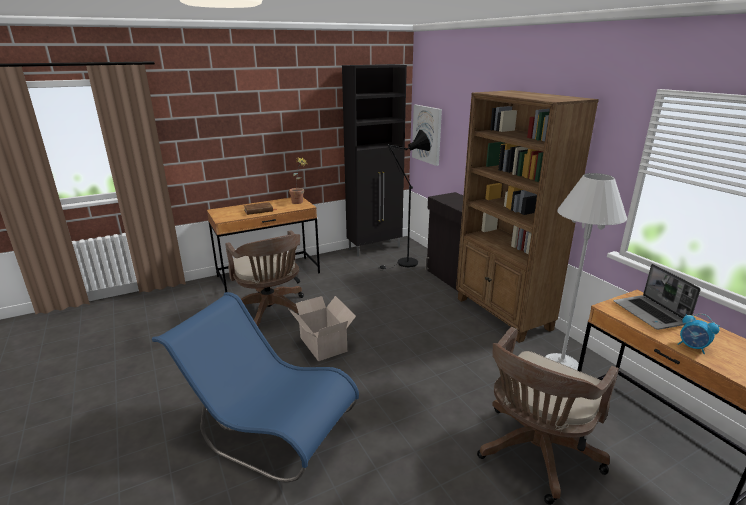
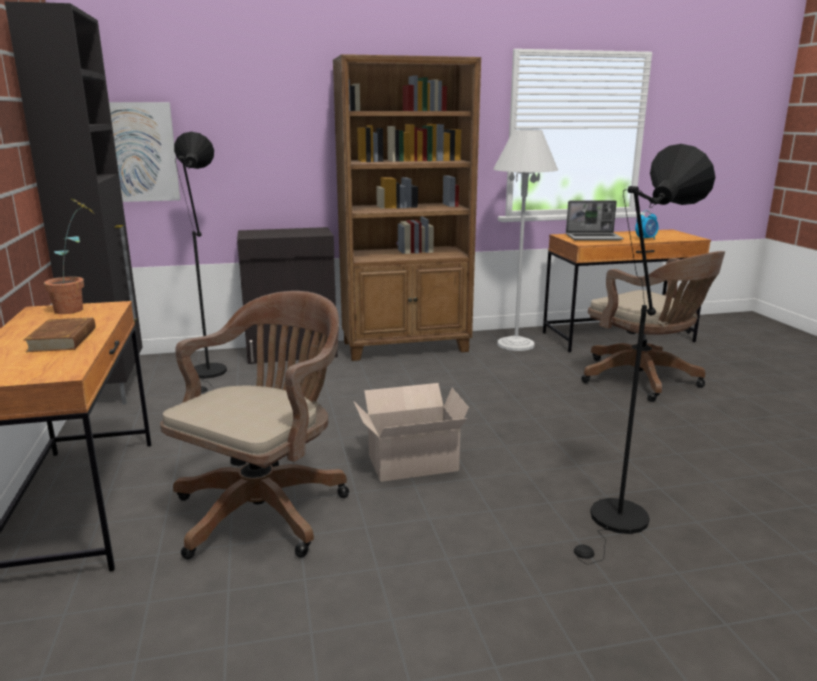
camera: 75 degrees left, 5 degrees down
(268, 429) = (616, 523): blue chair -> black floor lamp
(271, 313) = (266, 508): brown office chair -> brown office chair turned 45 degrees counterclockwise

